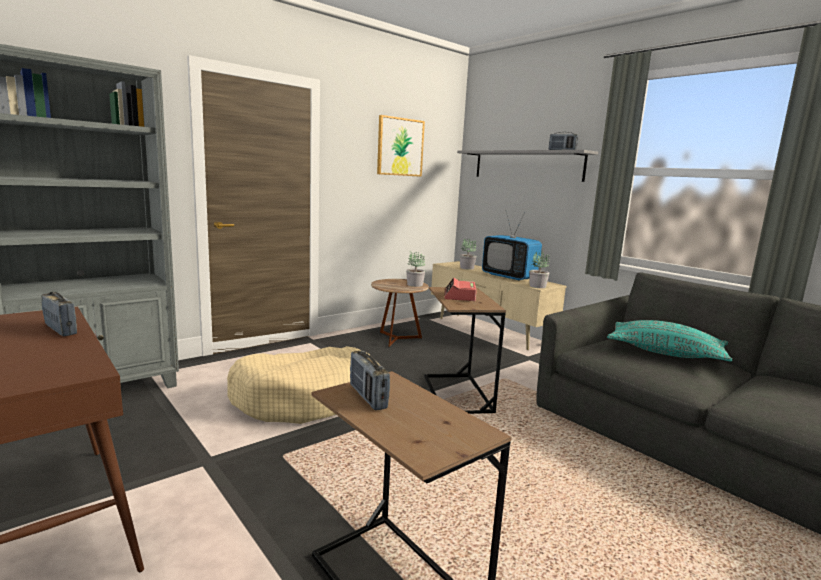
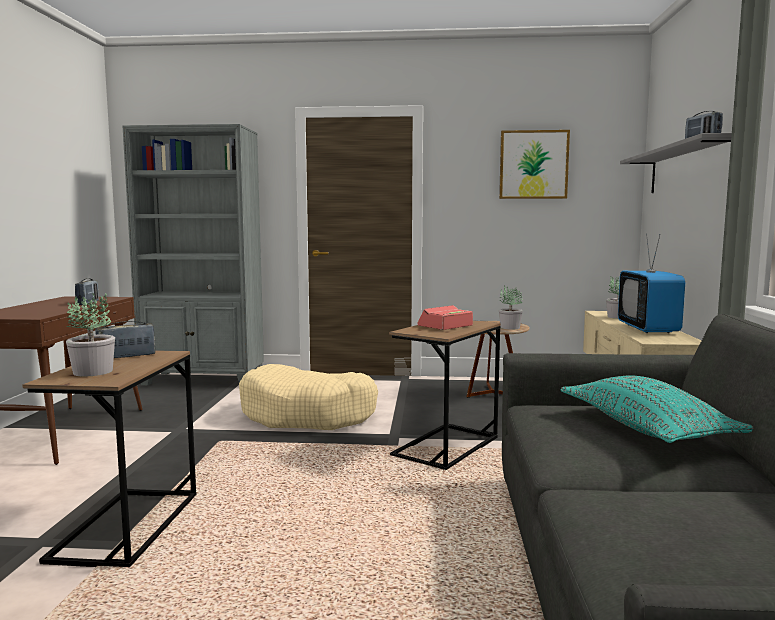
camera: 45 degrees right, 5 degrees down
(368, 397) = (127, 356): radio -> radio turned 45 degrees clockwise
(537, 286) = (653, 340): potted plant -> potted plant (93, 371)

